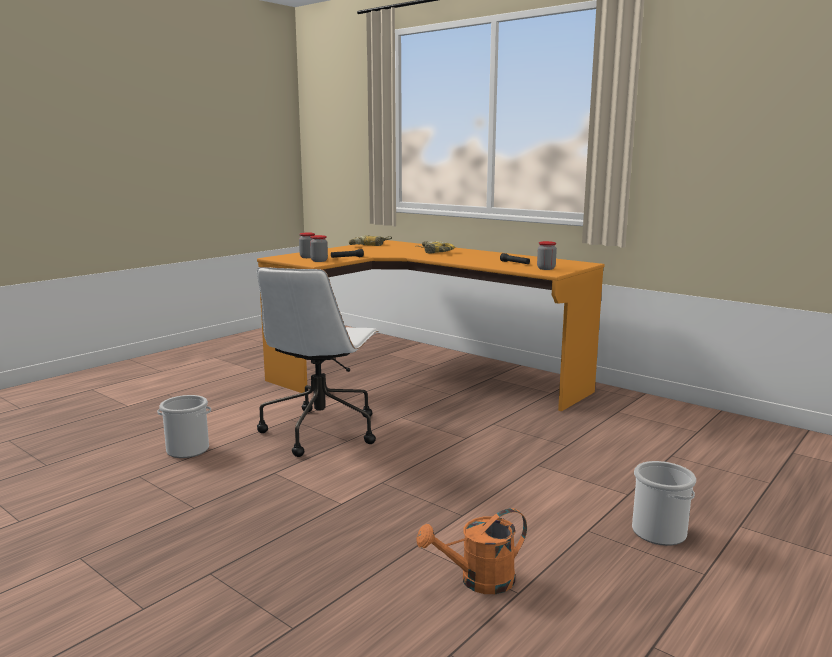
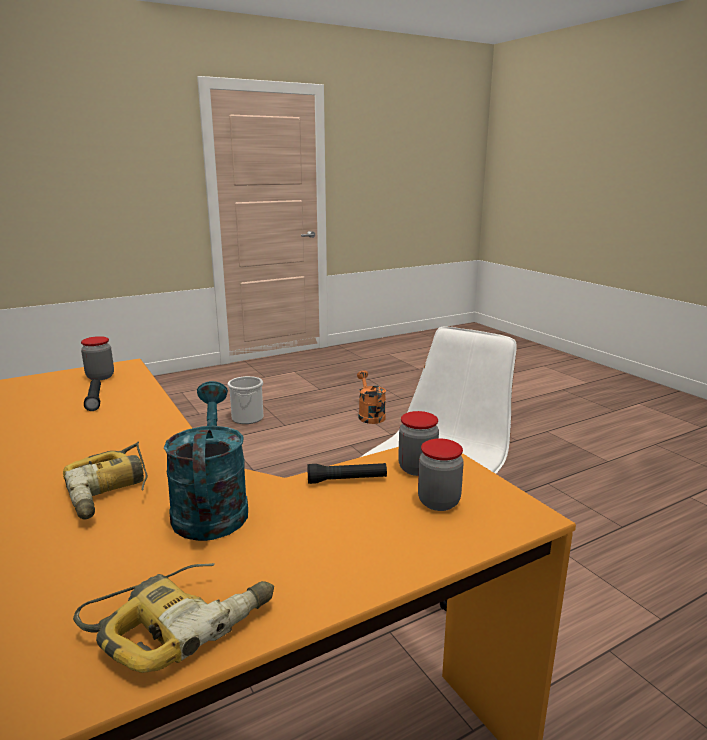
camera: 160 degrees left, 5 degrees up
(187, 450) = (593, 557): bucket -> none
(390, 252) = (211, 506): none -> turquoise watering can
(478, 581) = (370, 415): orange watering can -> orange watering can turned 105 degrees counterclockwise

